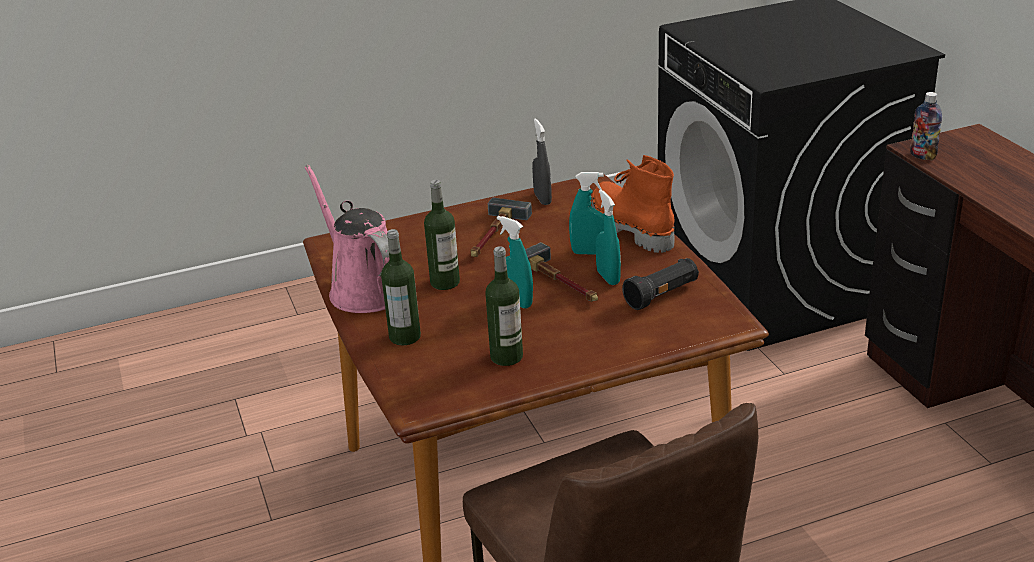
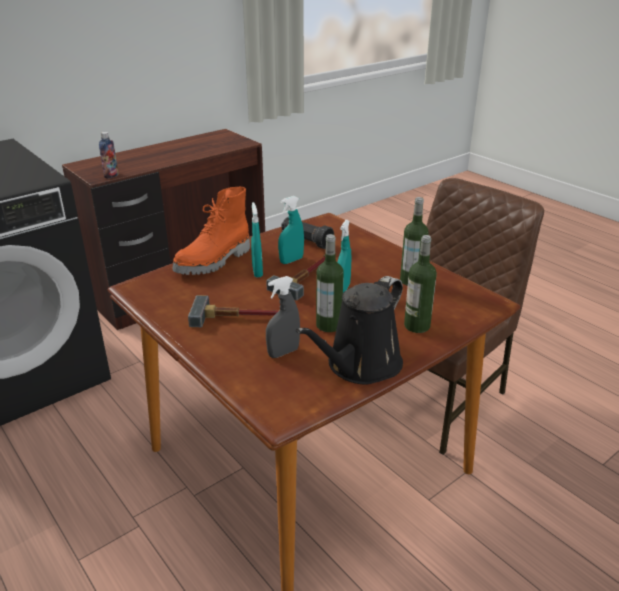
camera: 110 degrees left, 0 degrees up
(363, 289) = (360, 366): pink watering can -> black watering can
(542, 199) = (166, 305): grey spray bottle -> grey spray bottle (283, 352)

